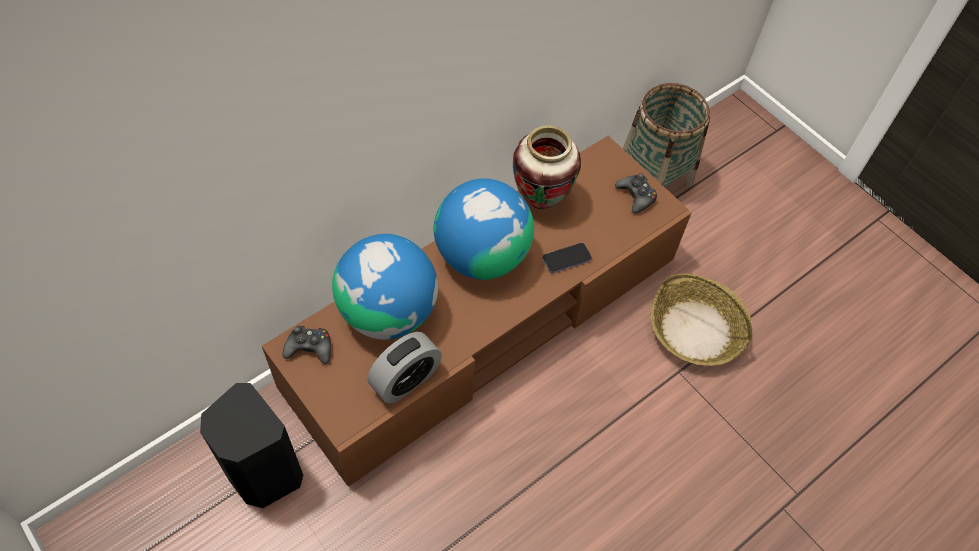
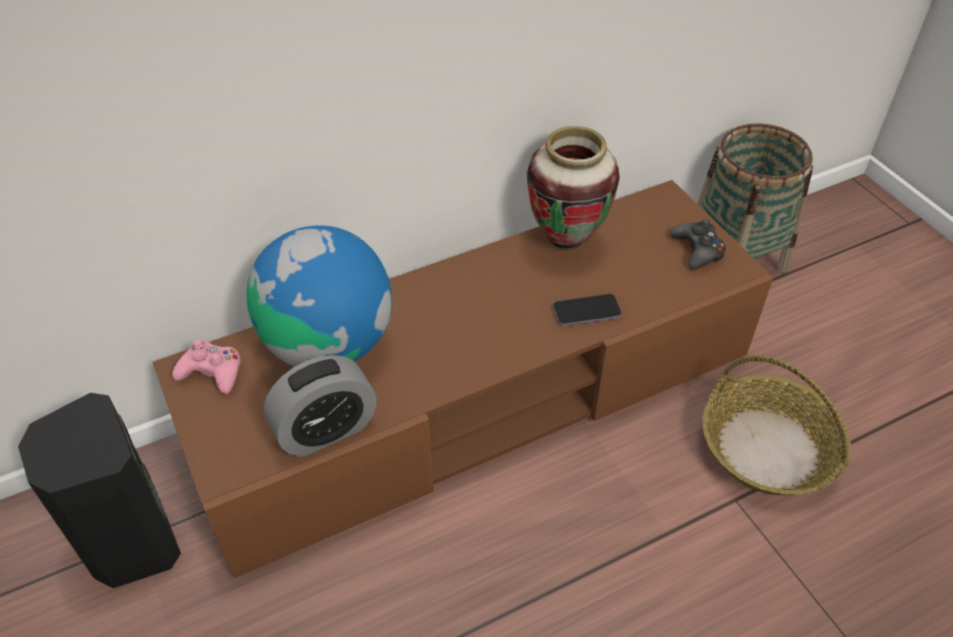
camera: 15 degrees right, 10 degrees down
(309, 347) = (212, 372): black game controller -> pink game controller
(482, 256) = (472, 294): globe -> none

